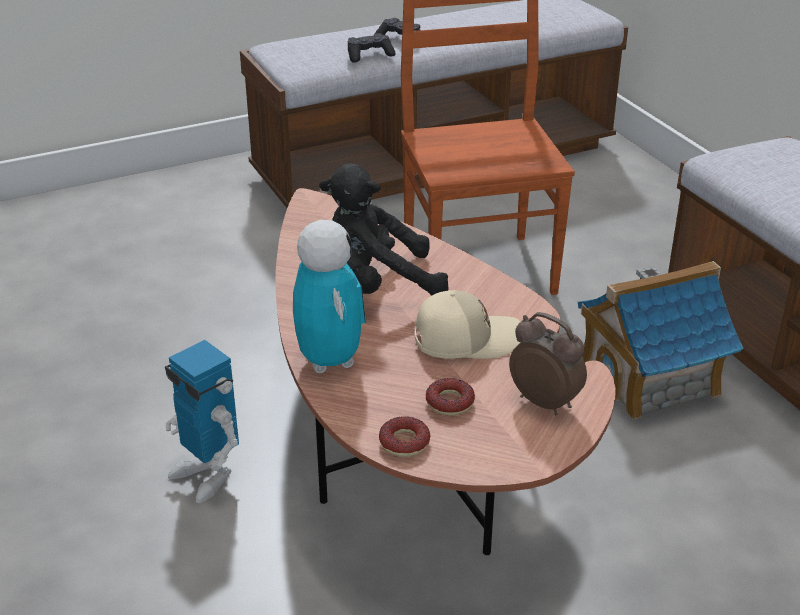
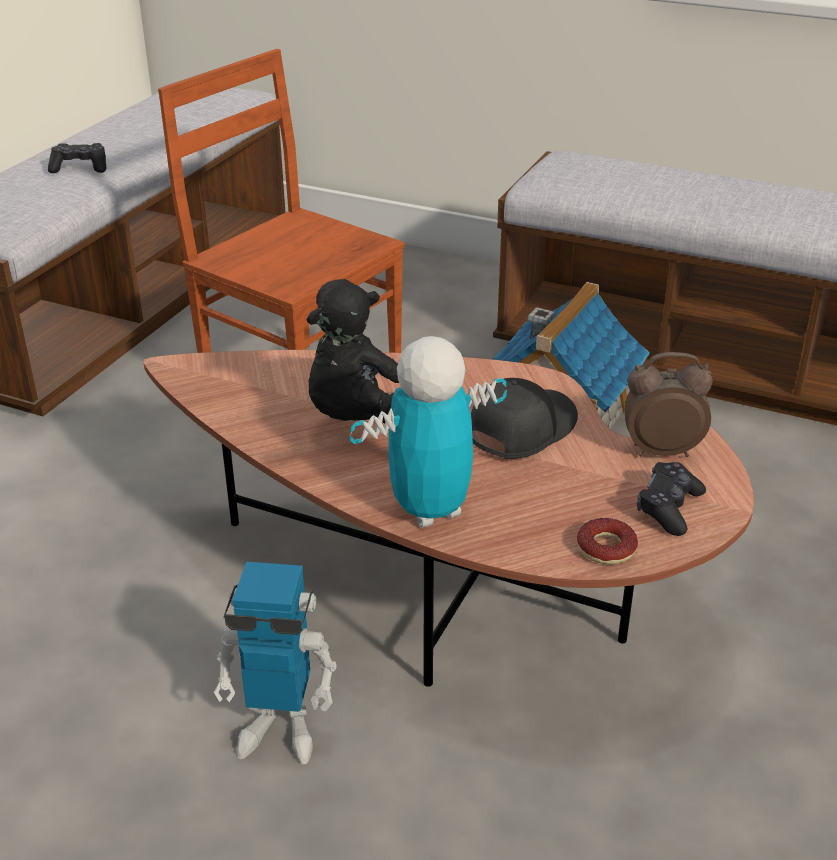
camera: 40 degrees left, 0 degrees up
(329, 360) = (429, 511): toy robot -> toy robot turned 60 degrees counterclockwise
(369, 55) = (70, 192): black game controller -> black game controller (669, 508)
(450, 402) = (590, 492): donut -> none
(466, 338) = (519, 429): beige cap -> black cap

